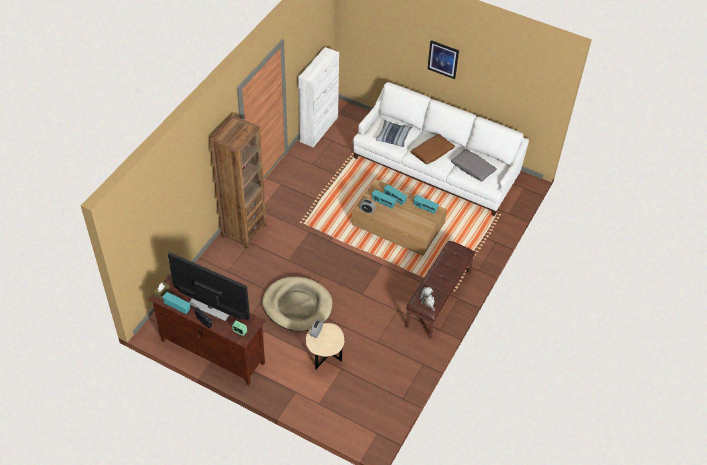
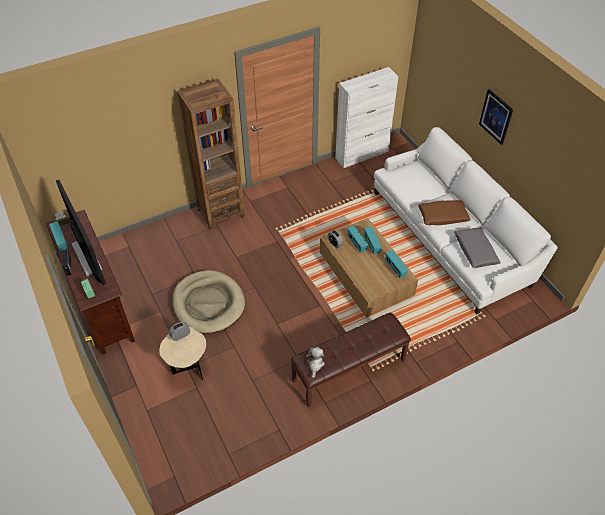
camera: 35 degrees right, 0 degrees up
(393, 136) = (415, 184): pillow -> none

